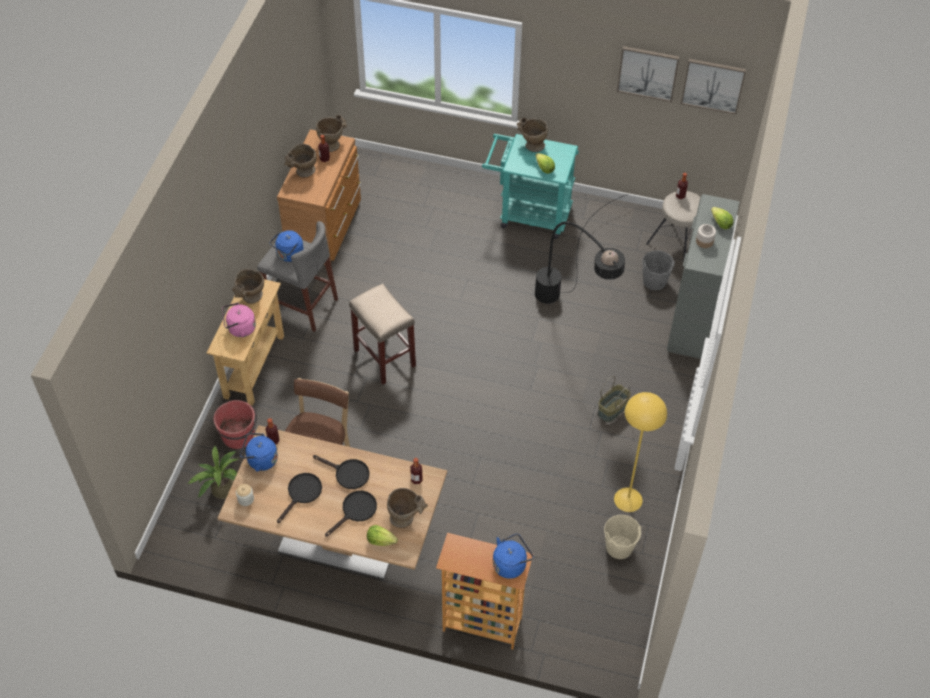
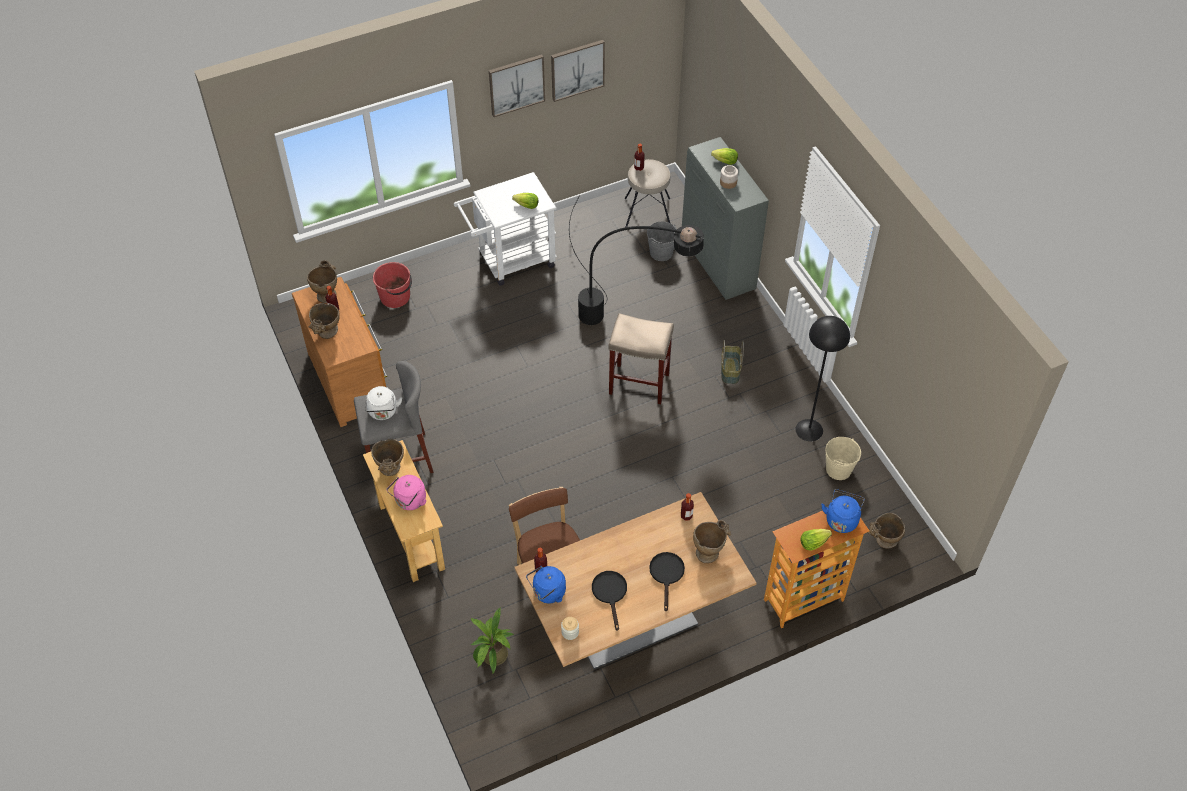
camera: 40 degrees left, 0 degrees up
(239, 436) = (460, 602): red bucket -> red bucket (395, 297)
(289, 255) = (383, 412): blue kettle -> white kettle
(347, 473) = (629, 551): black frying pan -> none
(381, 540) = (710, 582): lettuce -> lettuce (813, 543)
(384, 357) = (514, 453): beige stool -> beige stool (638, 384)
(528, 214) = (510, 261): turquoise cart -> white cart
(531, 145) = (496, 193): beige vase -> beige vase (883, 541)
(628, 500) = (809, 430): yellow floor lamp -> black floor lamp
(713, 85) = (636, 51): picture -> picture (516, 84)

